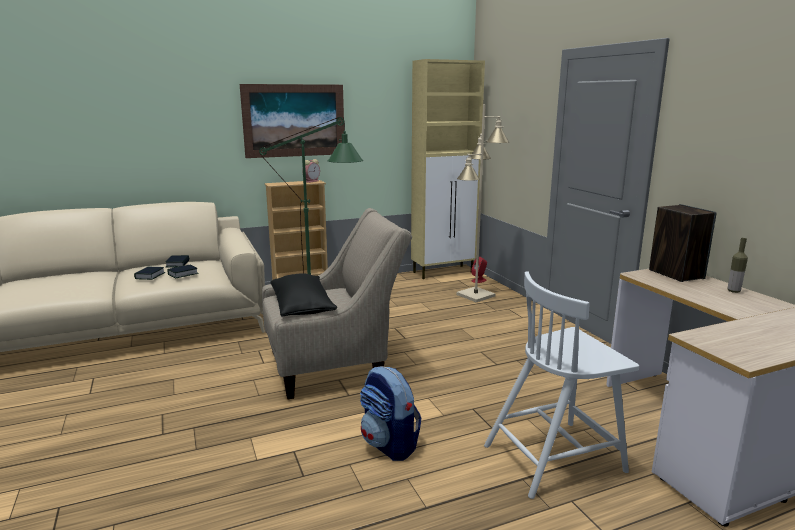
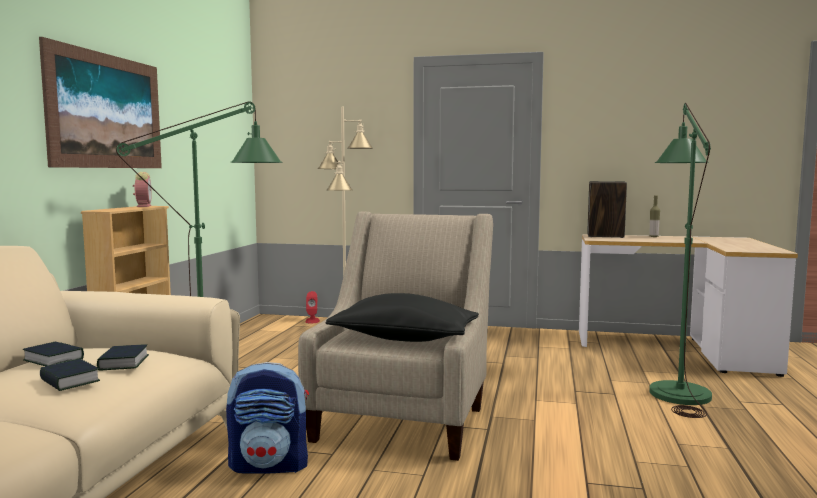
camera: 55 degrees left, 10 degrees down
(389, 445) = (612, 436): backpack -> backpack (270, 465)
(444, 272) = (259, 324): beige cabinet -> none
(555, 457) = (677, 389): white chair -> green floor lamp

